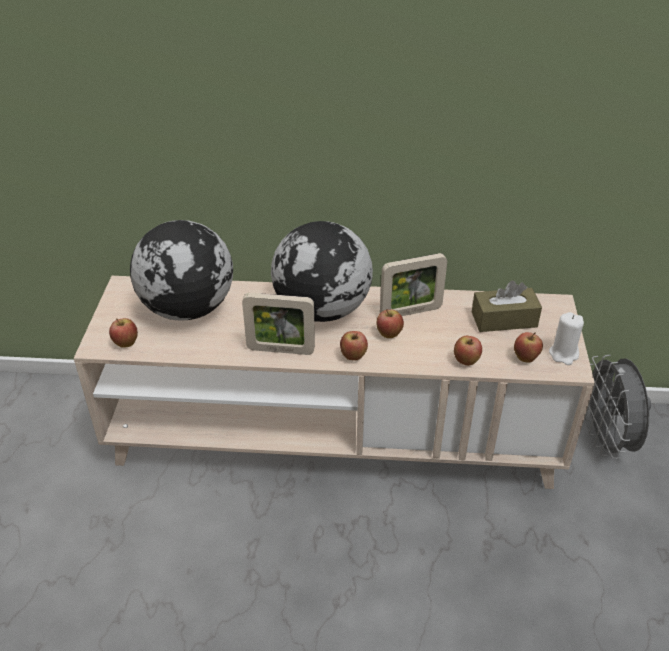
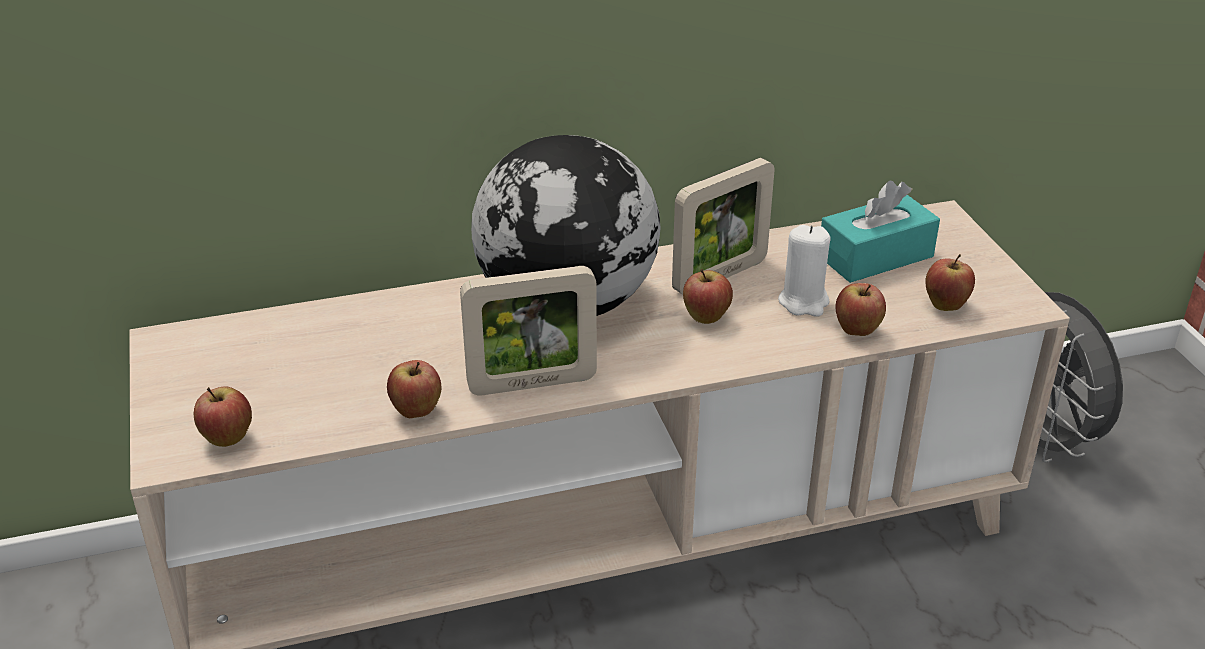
camera: 20 degrees left, 5 degrees down
(188, 309) = (319, 354): globe -> none
(353, 357) = (667, 366): apple -> apple (416, 412)
(504, 319) = (875, 256): brown tissue box -> turquoise tissue box
(563, 354) = (998, 287): white candle -> white candle (803, 302)

